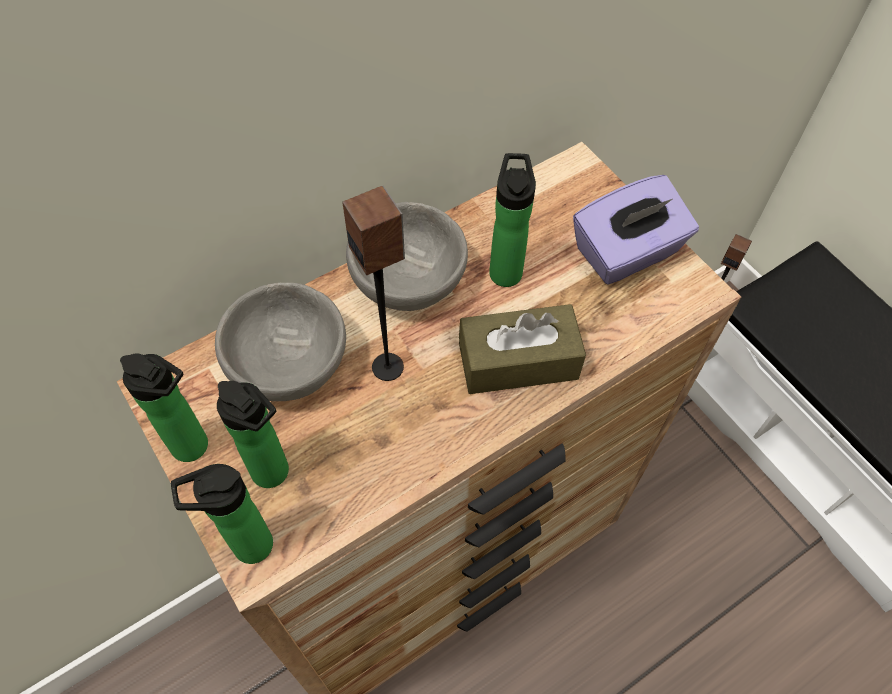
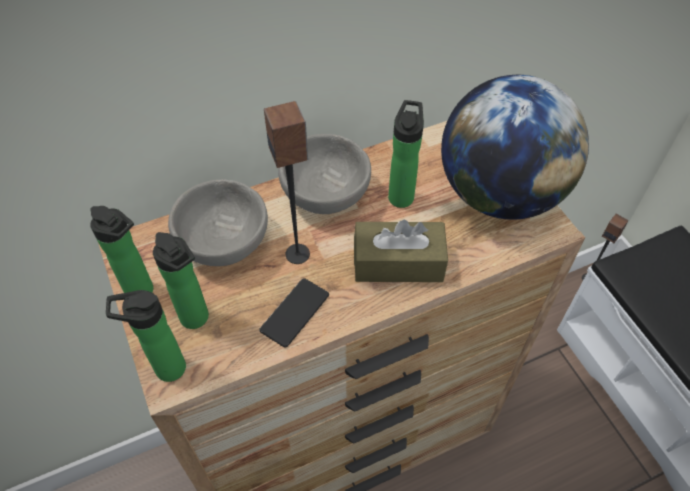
camera: 10 degrees right, 5 degrees down
(399, 446) = (295, 313): none -> phone
(627, 253) = (499, 194): purple tissue box -> globe

